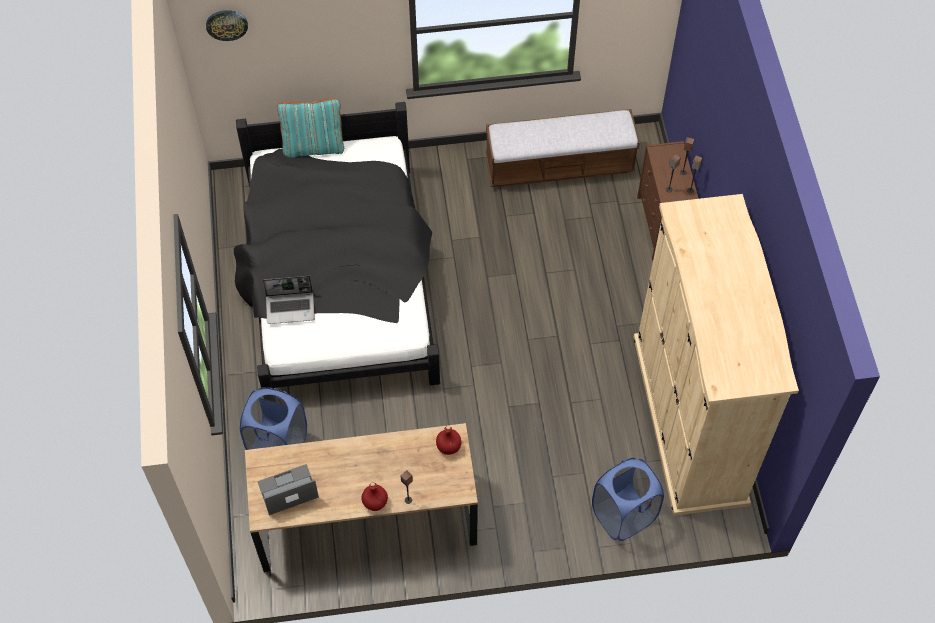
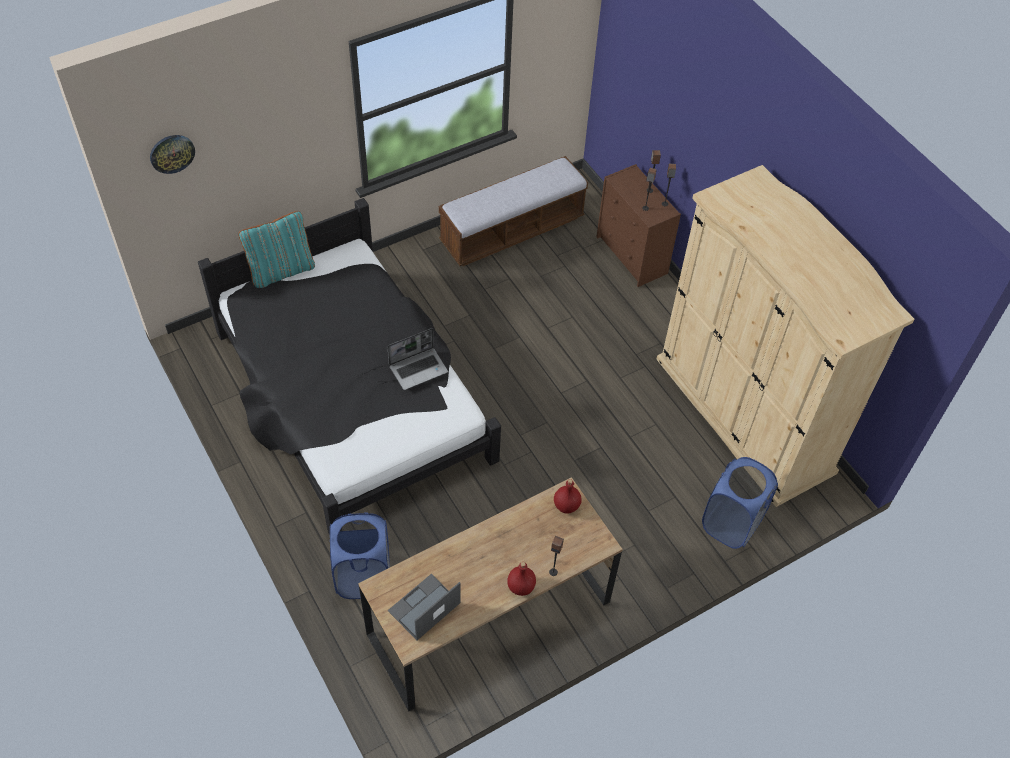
camera: 25 degrees left, 5 degrees down
(291, 308) = (332, 429): laptop -> laptop (419, 369)

